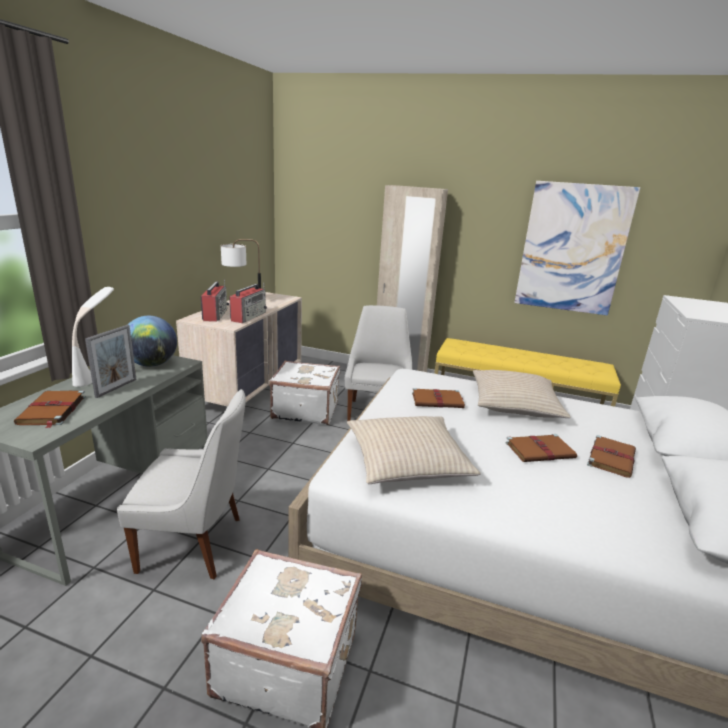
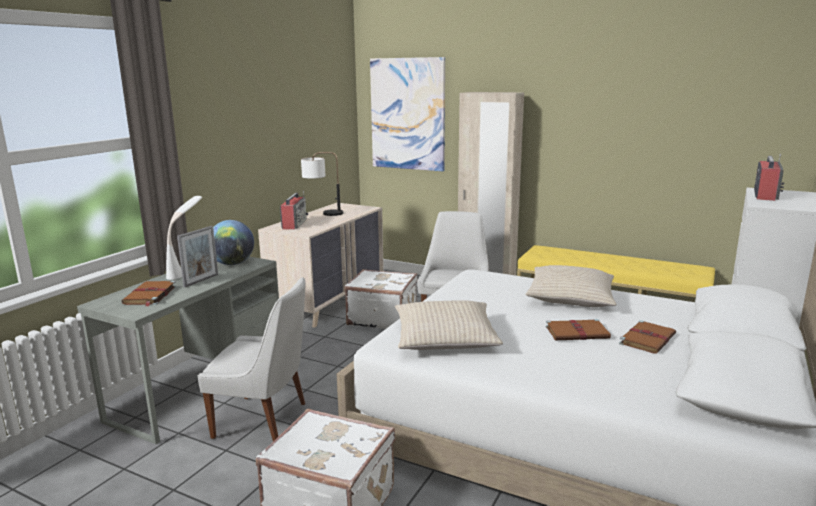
camera: 10 degrees right, 5 degrees down
(249, 316) = (325, 225): radio -> radio (765, 195)
(438, 401) = (493, 294): brown book -> none
(572, 248) = (657, 145): picture -> picture (408, 114)

